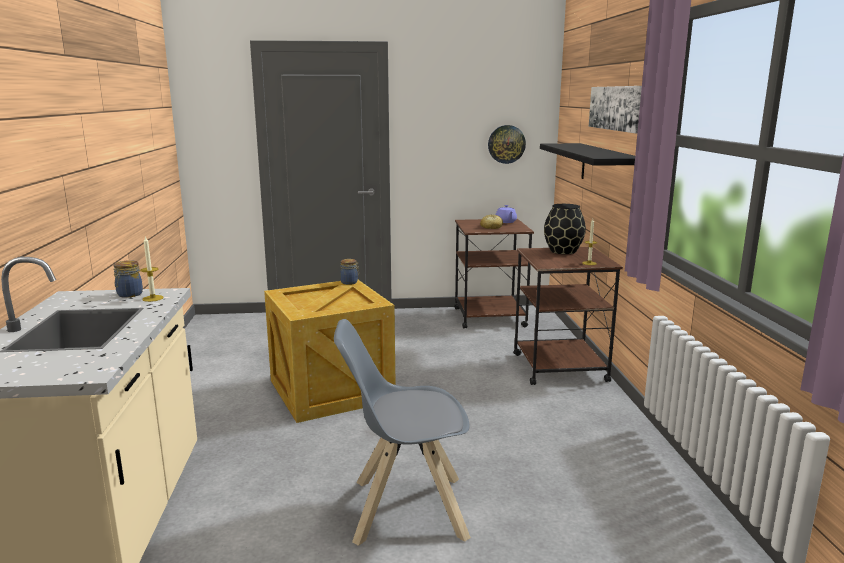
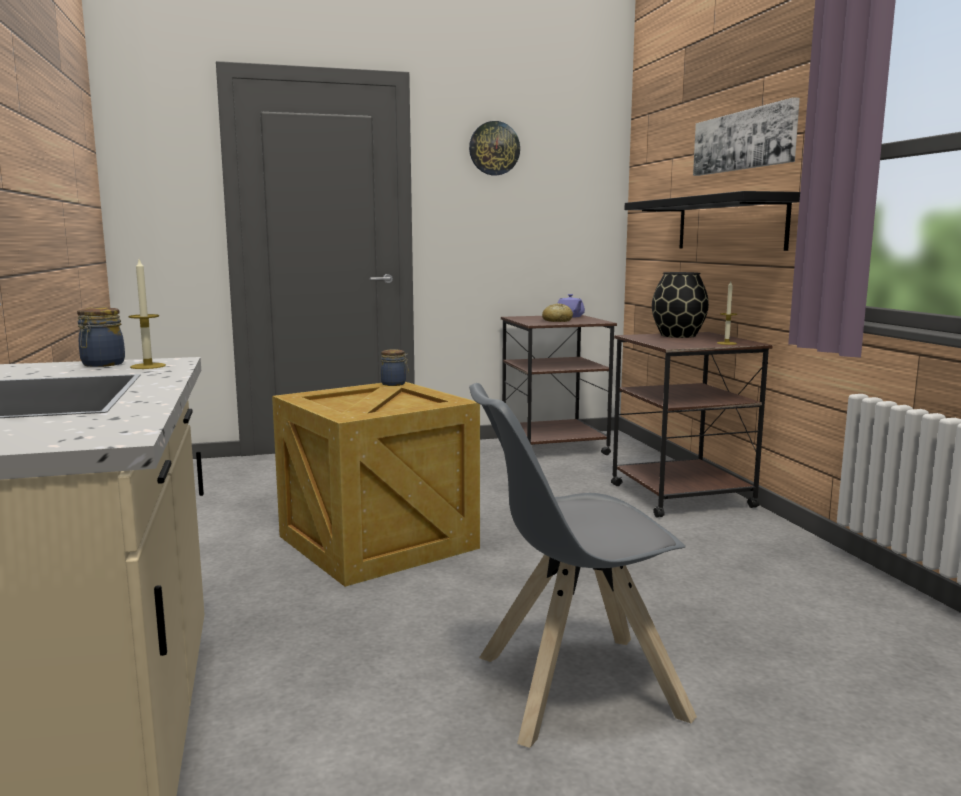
camera: 10 degrees left, 5 degrees down
(506, 144) = (564, 215): wall clock -> wall clock (494, 148)

